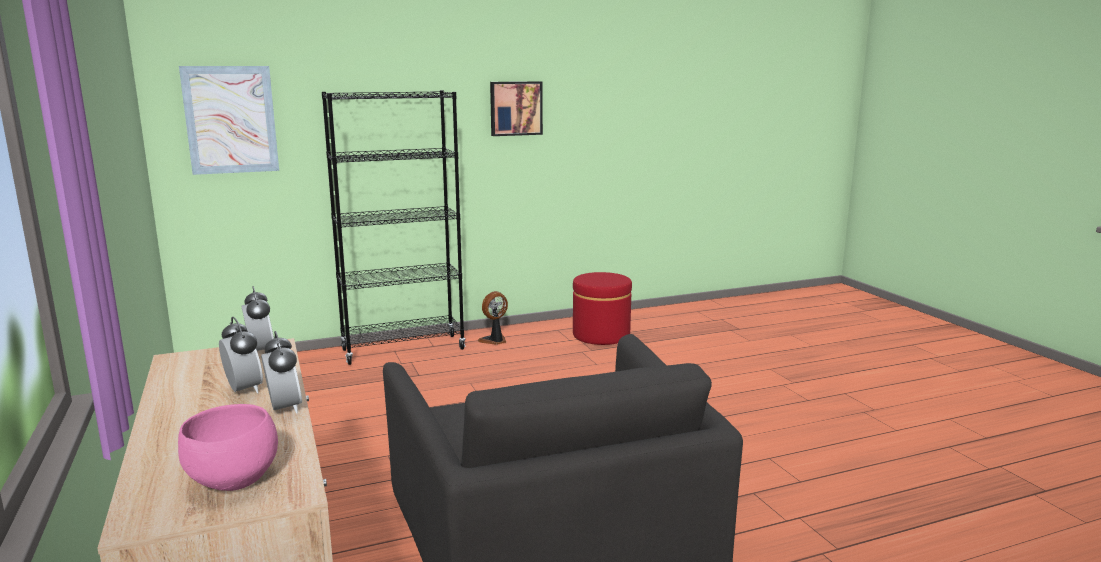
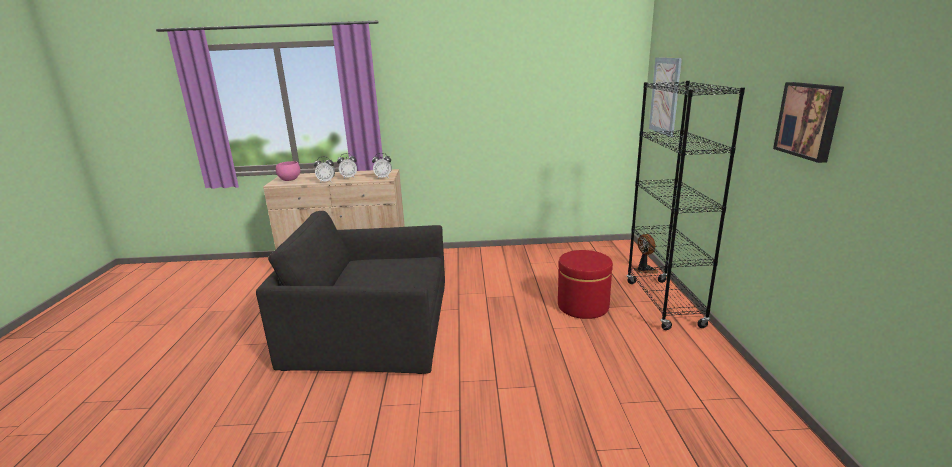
camera: 110 degrees right, 5 degrees up
(494, 341) = (691, 349): fan -> fan (644, 270)
(601, 335) = (723, 430): red ottoman -> red ottoman (583, 306)

